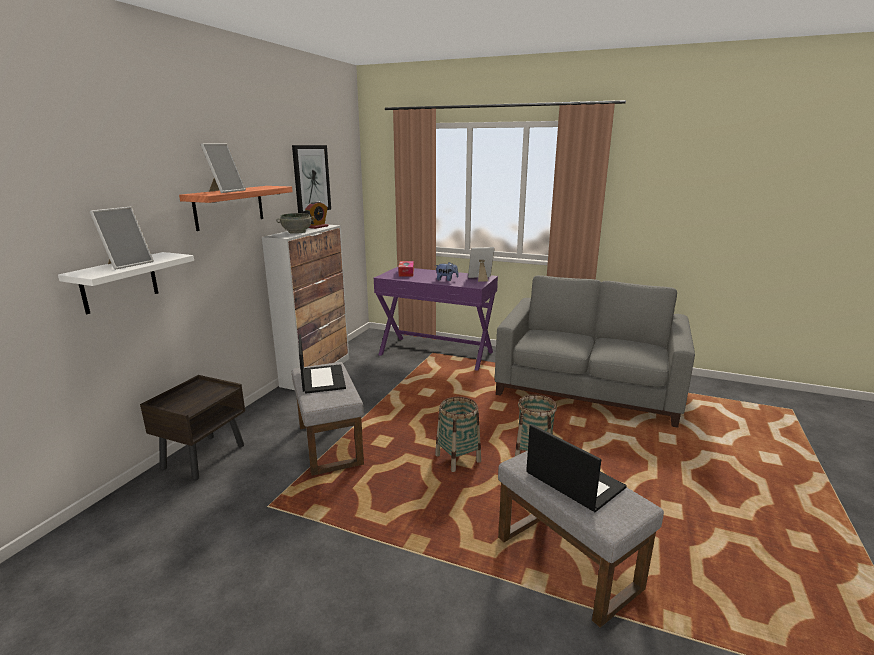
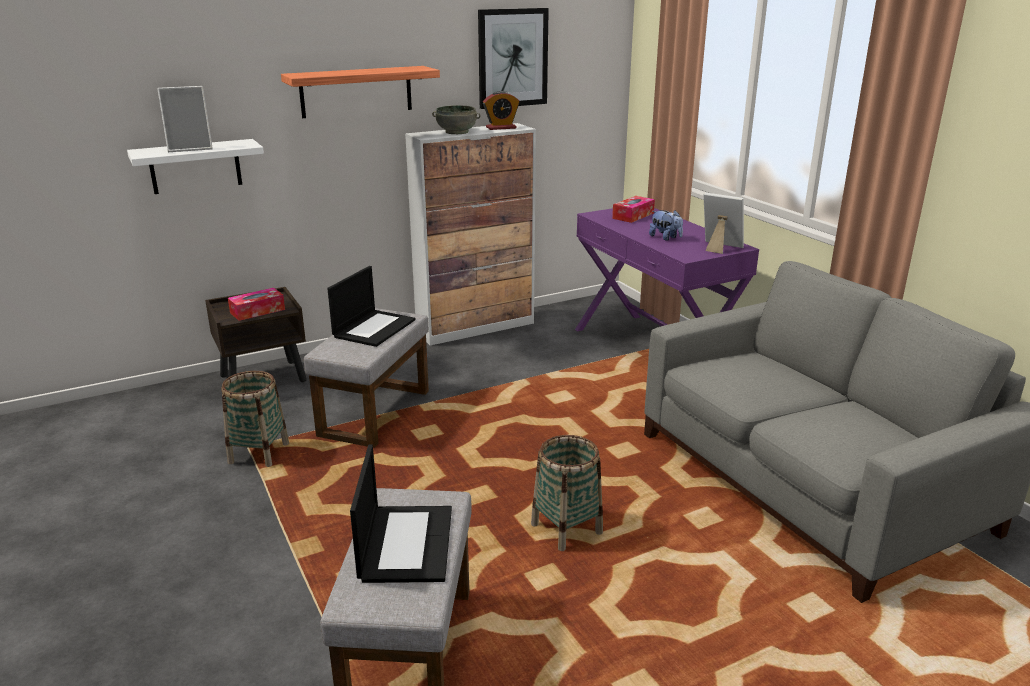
camera: 40 degrees right, 5 degrees up
(203, 397) = (257, 311): none -> tissue box
(225, 191) = (336, 72): picture frame -> none
(458, 459) = (474, 488): basket -> basket (259, 453)

